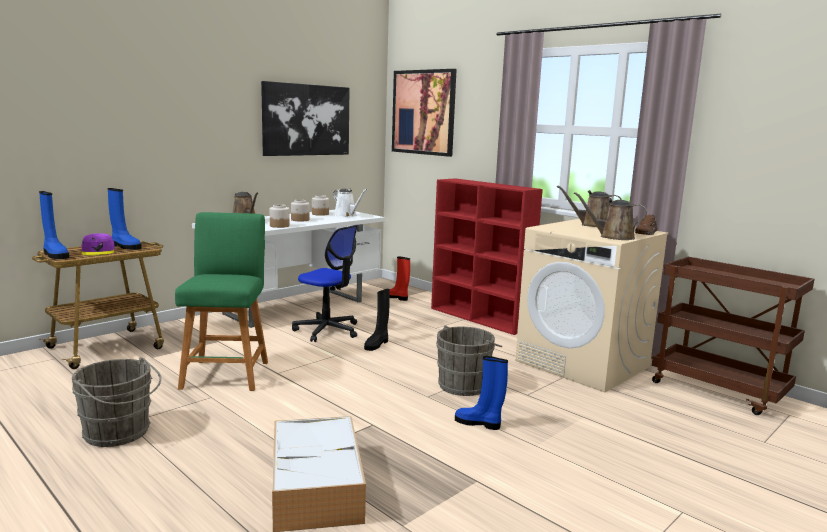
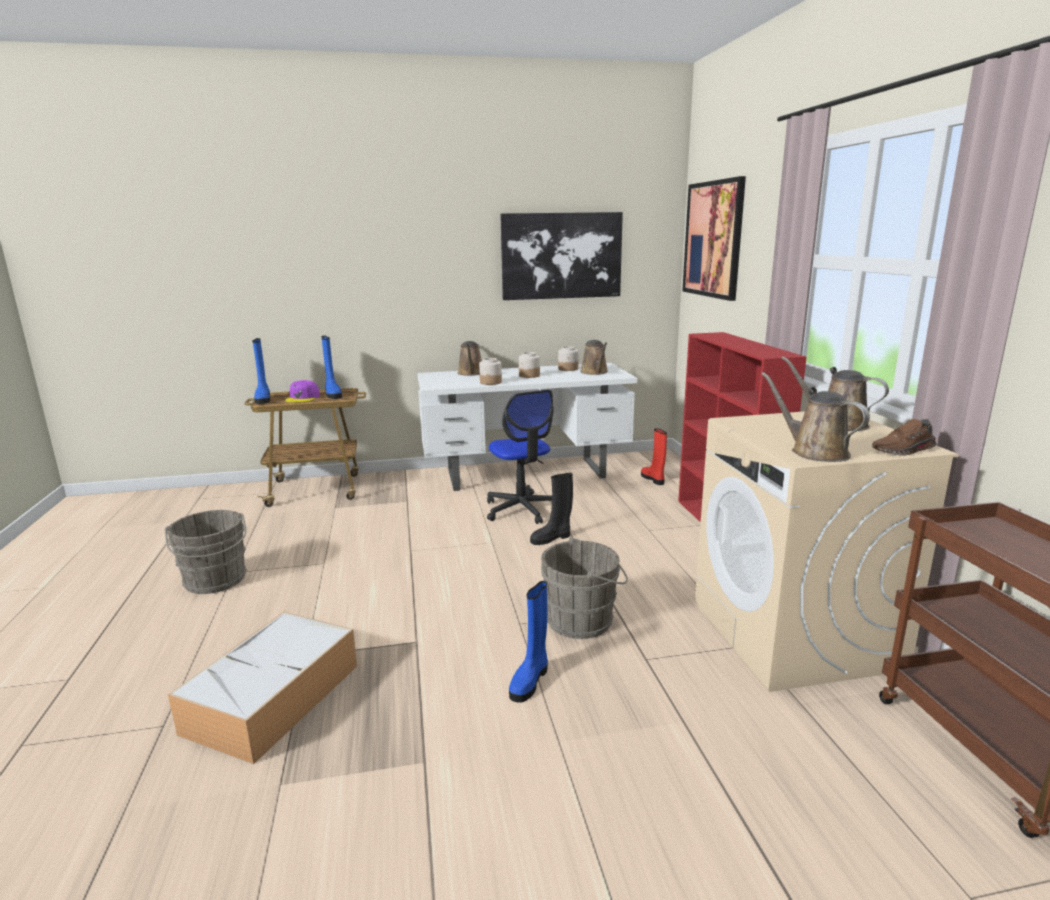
camera: 35 degrees right, 5 degrees up
(226, 373) = (368, 539): green stool -> none
(347, 215) = (595, 372): white watering can -> brown watering can
(479, 423) = (530, 681): blue boot -> blue boot turned 120 degrees counterclockwise

